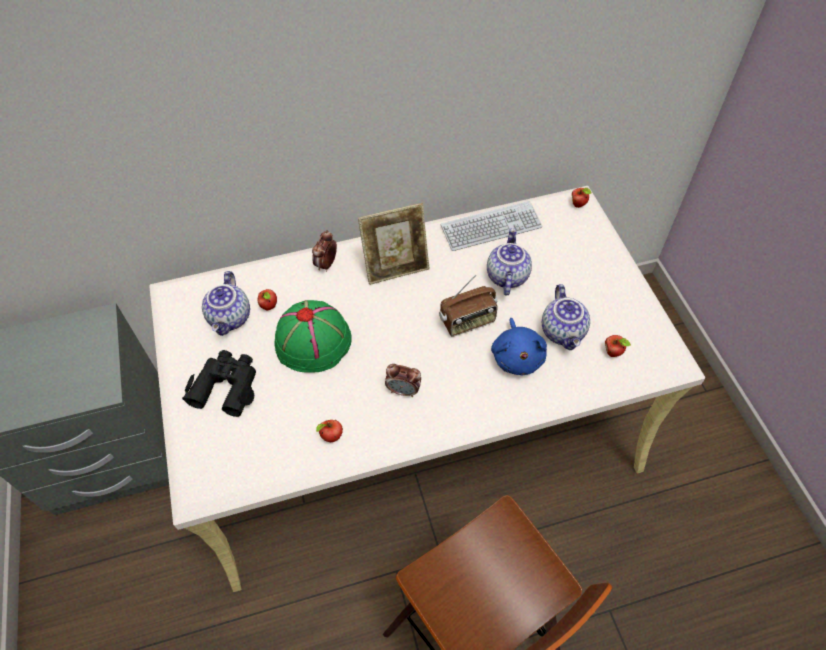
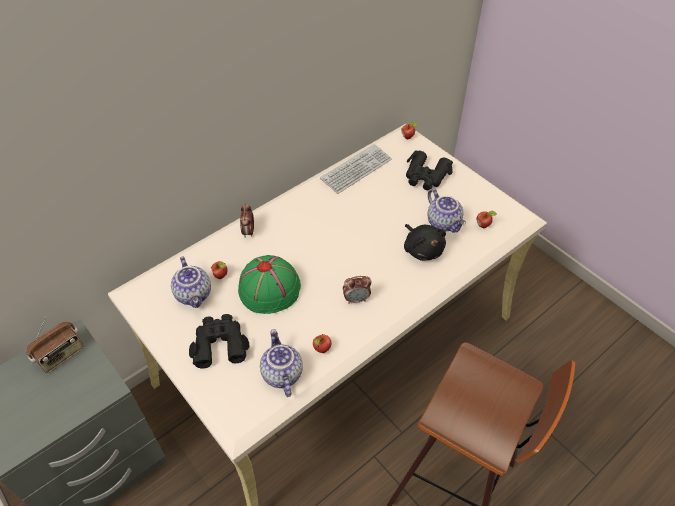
camera: 25 degrees left, 5 degrees down
(396, 268) = (303, 218): picture frame -> none
(468, 322) = (375, 238): radio -> radio (61, 355)
(506, 276) = (385, 199): teapot -> teapot (281, 374)
(517, 356) = (422, 249): blue plush toy -> black plush toy
(573, 263) = (426, 176): none -> black binoculars

